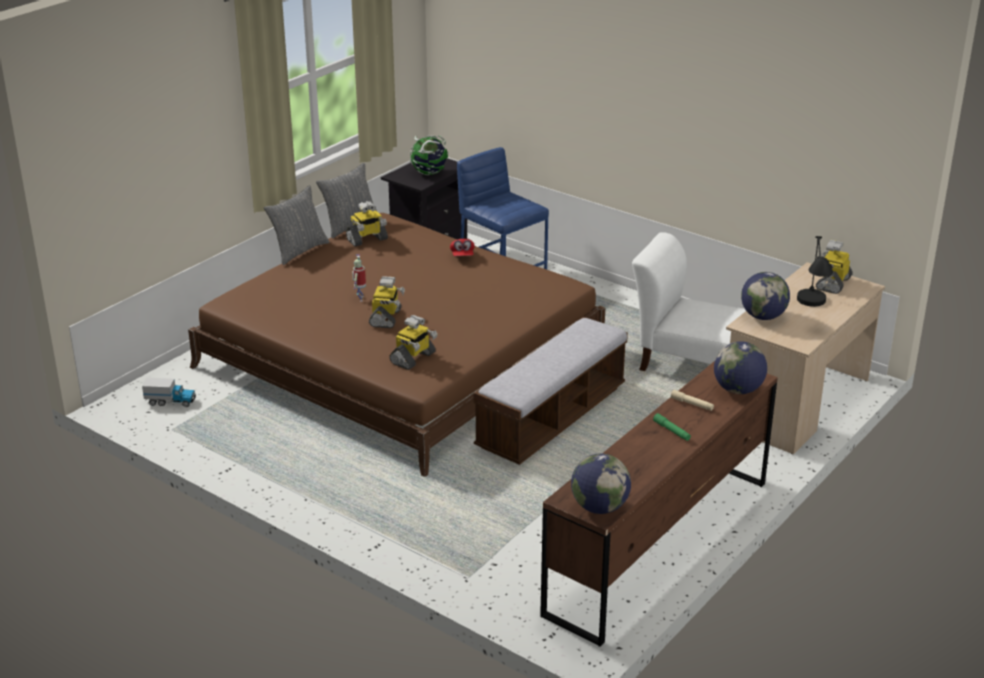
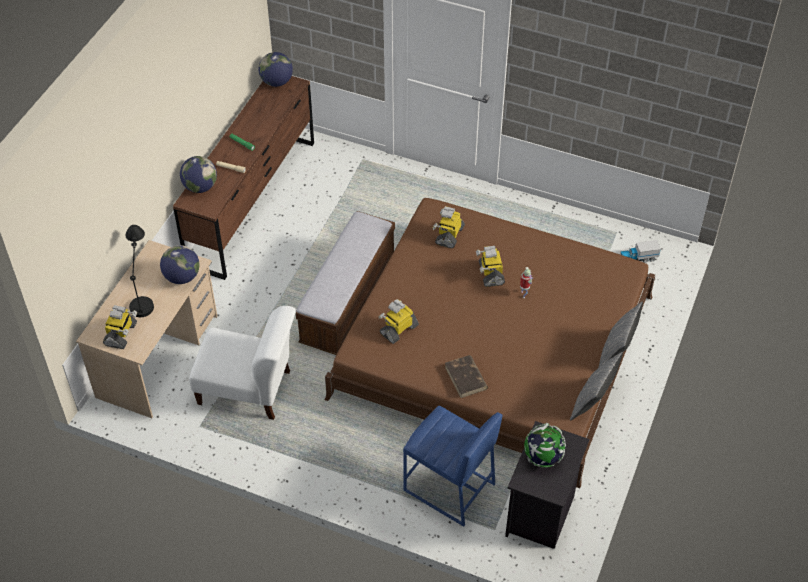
camera: 165 degrees right, 20 degrees up
(367, 240) = (563, 379): toy robot -> toy robot (398, 329)
(462, 255) = (466, 378): red cap -> brown book

